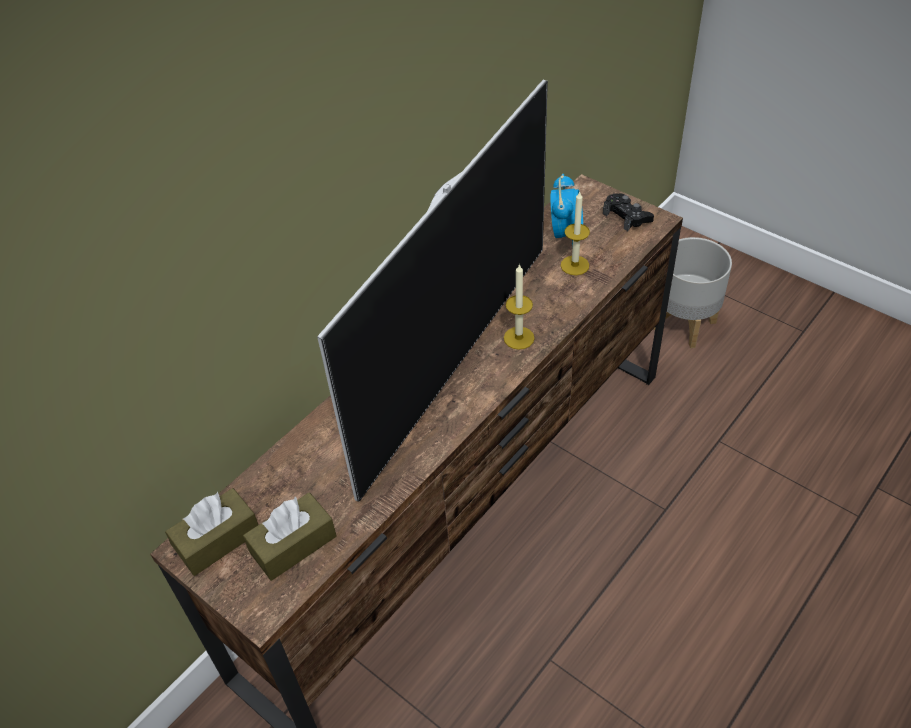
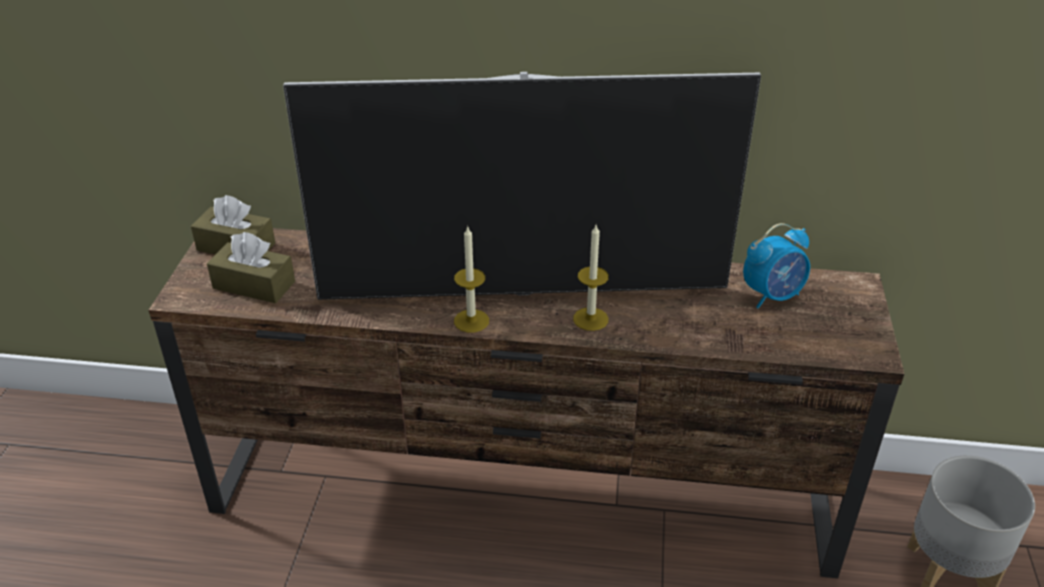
camera: 55 degrees right, 10 degrees down
(574, 265) = (731, 319): candle -> candle (471, 321)
(626, 216) = (851, 329): black game controller -> none

